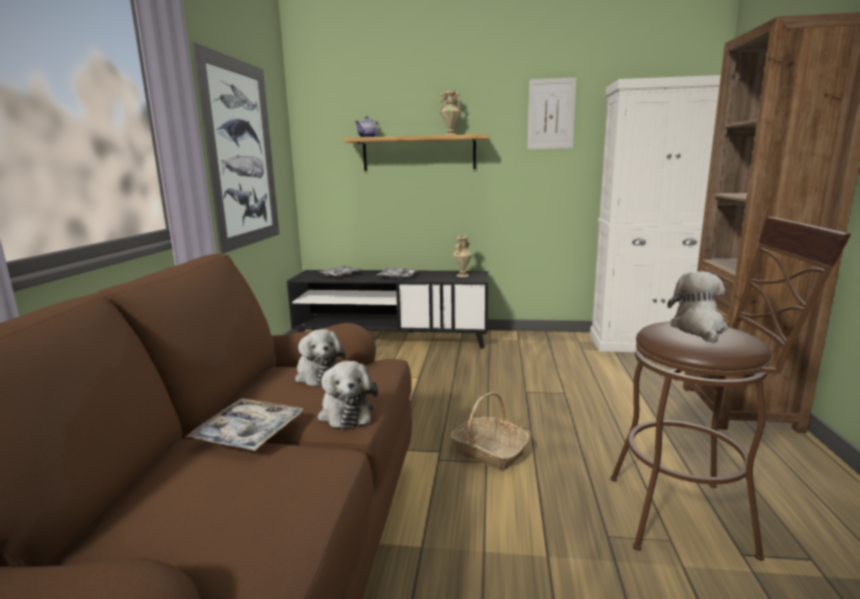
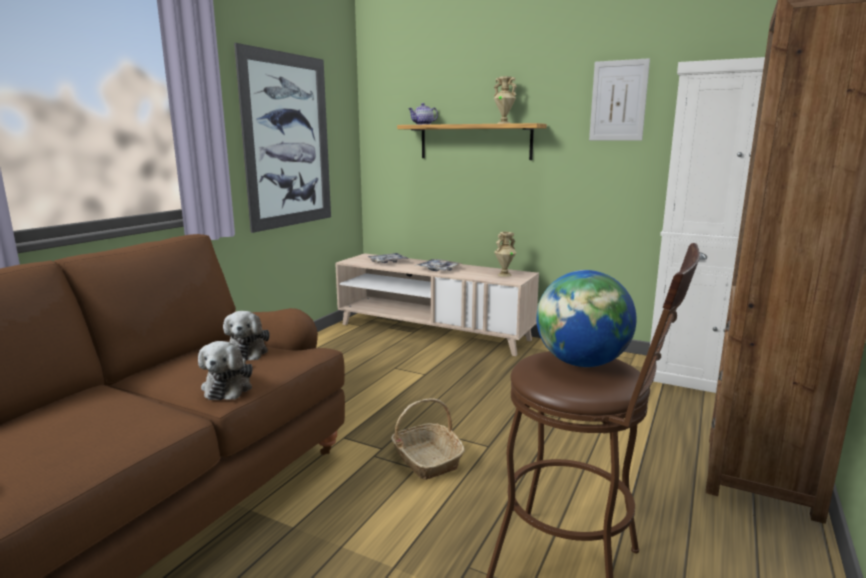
camera: 20 degrees right, 0 degrees up
(248, 433) = (140, 389): tray -> none
(392, 338) = (433, 332): black tv stand -> beige tv stand
(698, 329) = (582, 363): plush toy -> globe

